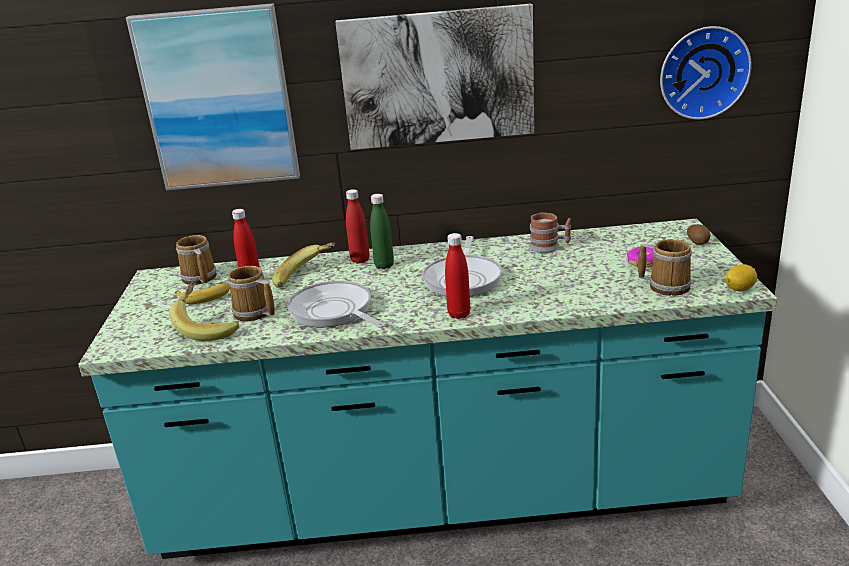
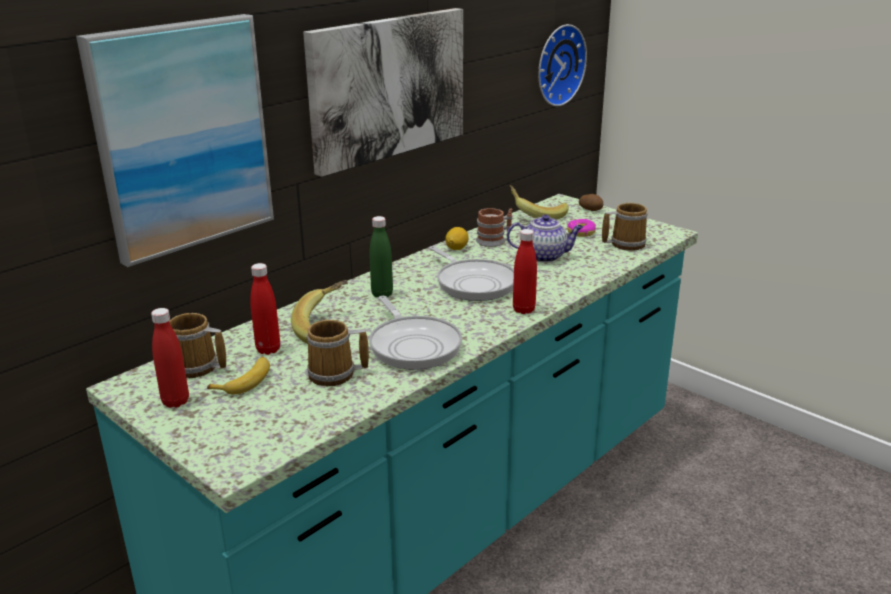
camera: 45 degrees left, 0 degrees up
(208, 326) = (310, 403): banana -> banana (536, 215)
(334, 312) = (413, 345): frying pan -> frying pan turned 120 degrees counterclockwise
(360, 260) = (348, 297): red bottle -> red bottle (175, 401)
(565, 274) = (544, 256): none -> teapot
(739, 289) = (670, 233): lemon -> lemon (456, 248)

